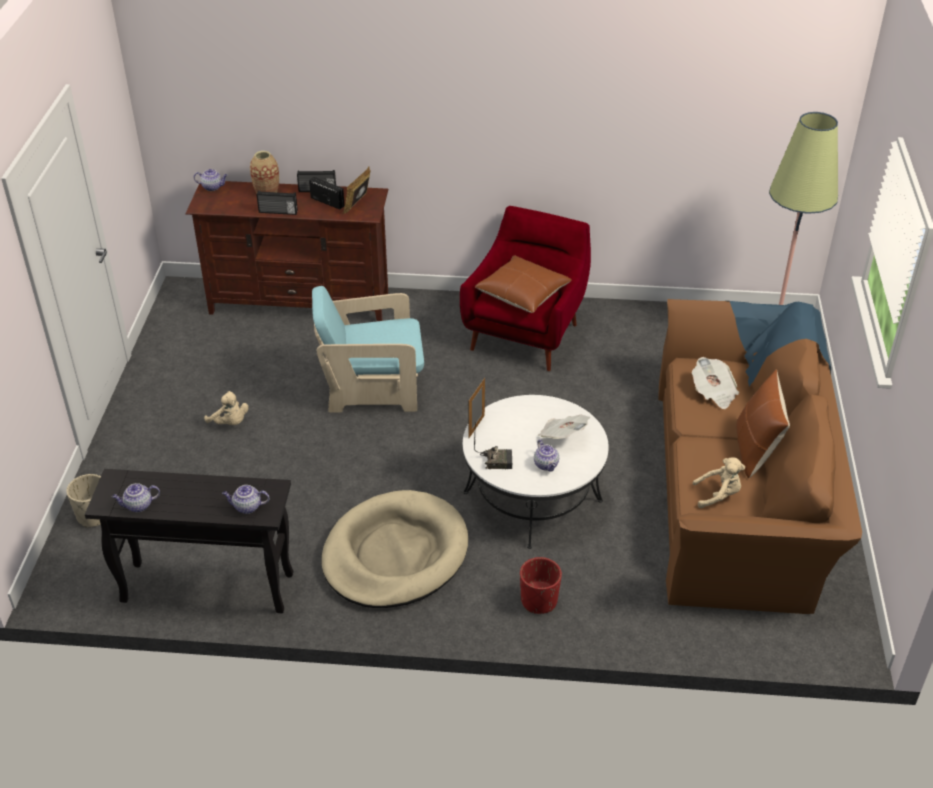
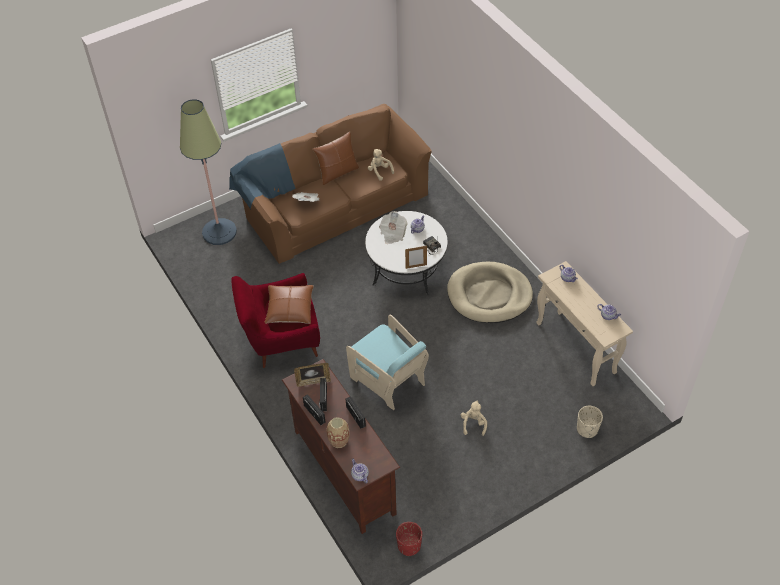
camera: 125 degrees left, 10 degrees up
(206, 588) = (576, 348): black console table -> beige console table
(539, 600) = (465, 234): red planter -> red planter (409, 545)

